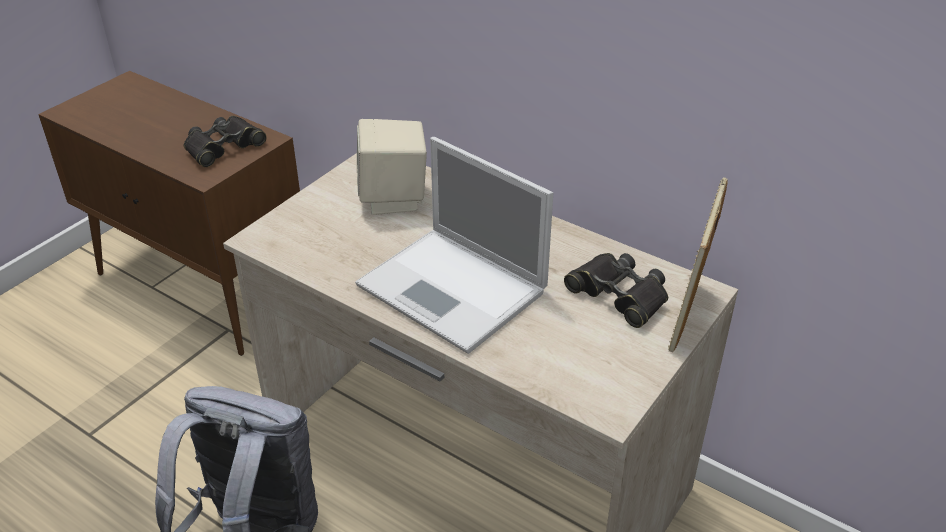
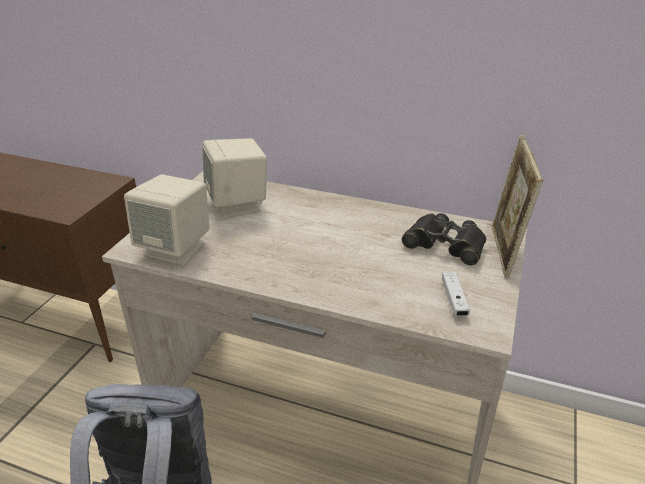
camera: 15 degrees left, 5 degrees down
(223, 147) = (77, 191): black binoculars -> none
(304, 247) = (176, 248): none -> beige speaker
(454, 290) = (316, 261): laptop -> none
(591, 366) = (454, 300): none -> white game controller

